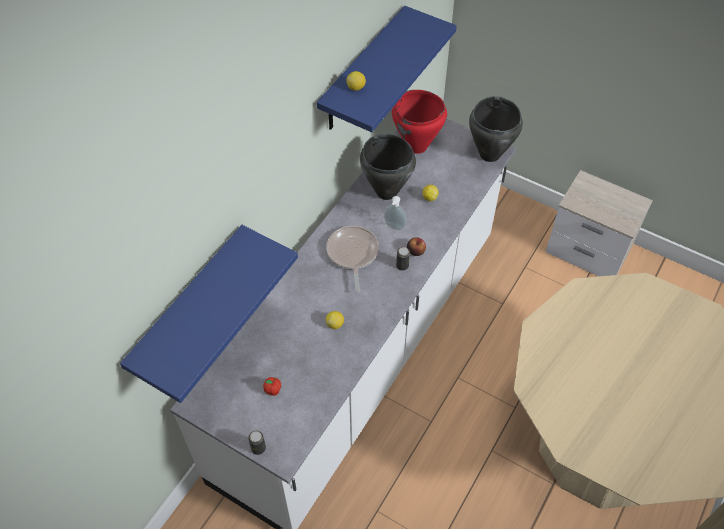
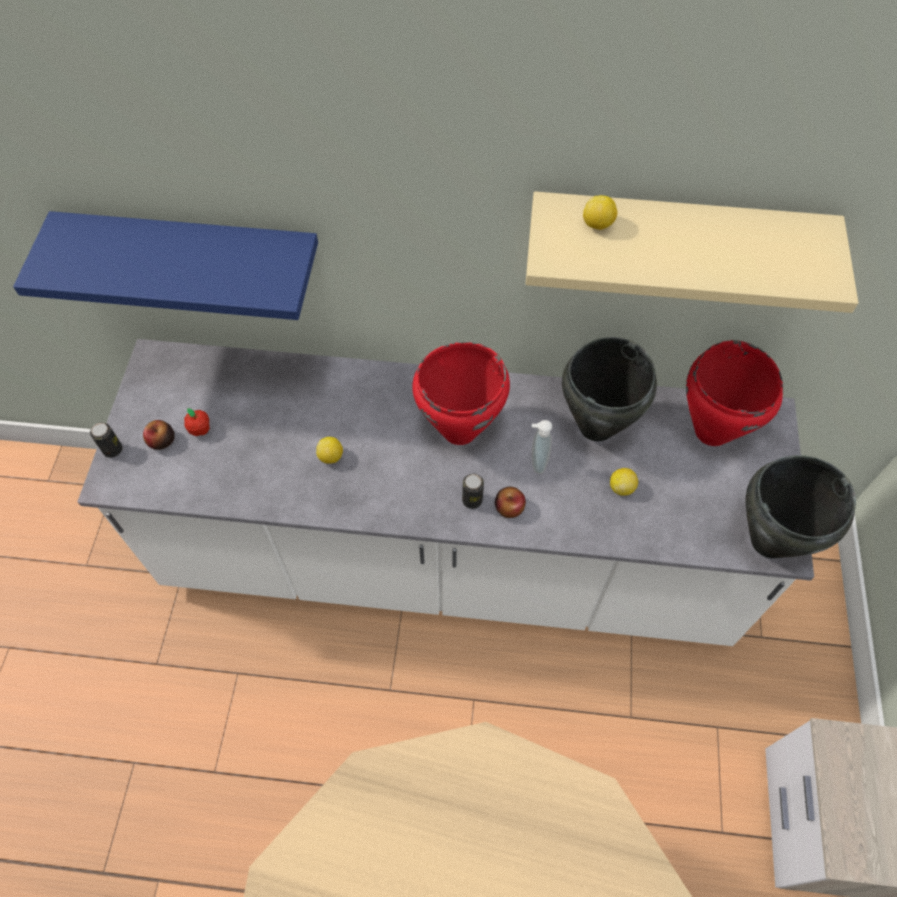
camera: 65 degrees right, 5 degrees up
(268, 416) = (162, 441): none -> apple
(352, 254) = (458, 430): frying pan -> red cooking pot
(362, 71) = (676, 237): blue shelf -> beige shelf

